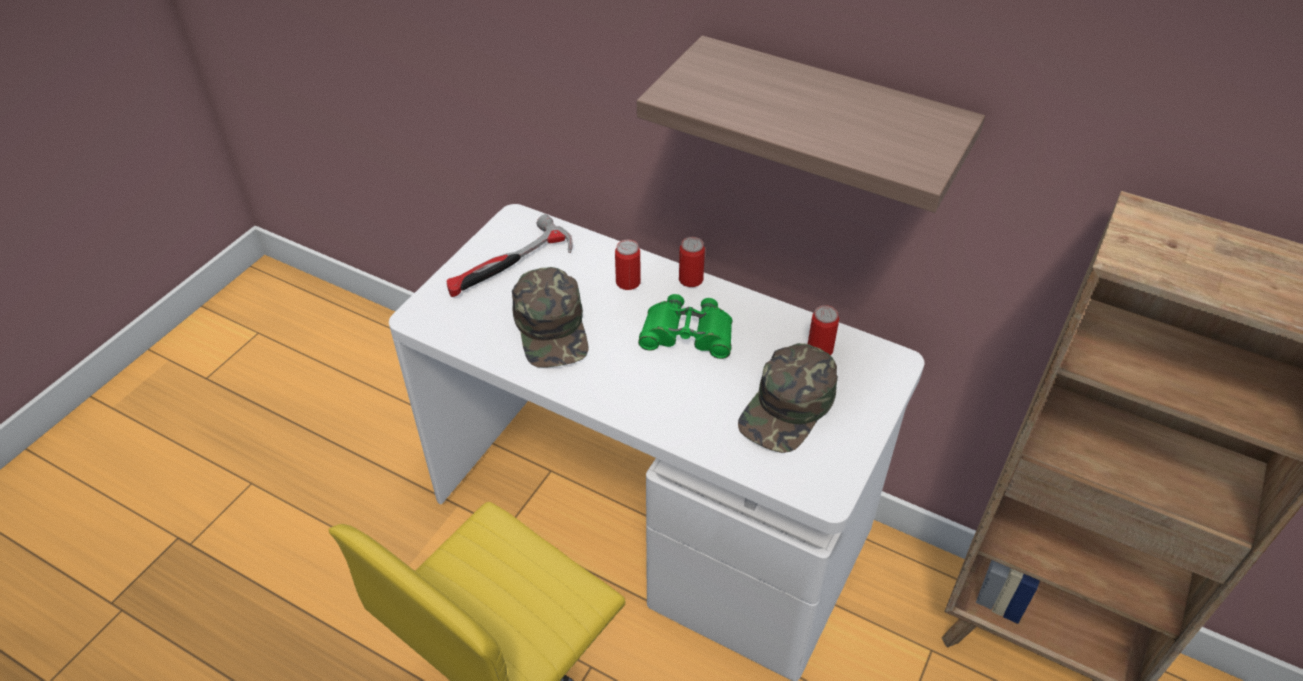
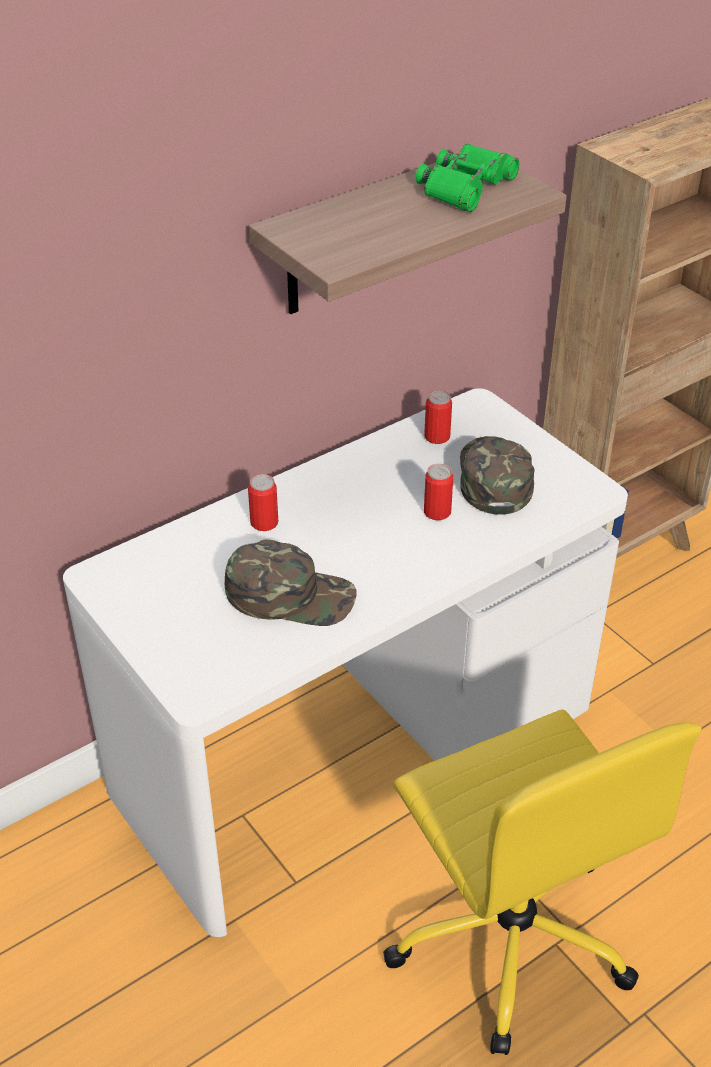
camera: 65 degrees left, 5 degrees down
(510, 266) = (171, 601): hammer -> none
(687, 334) = (365, 507): green binoculars -> green binoculars (465, 187)
(691, 279) = (292, 481): can -> can (437, 512)
(788, 407) = (493, 478): green cap -> green cap turned 150 degrees counterclockwise

